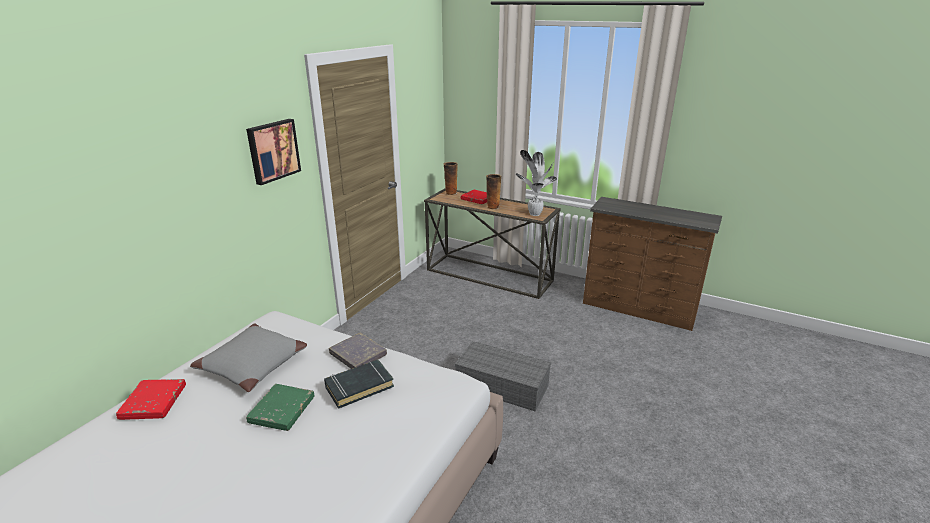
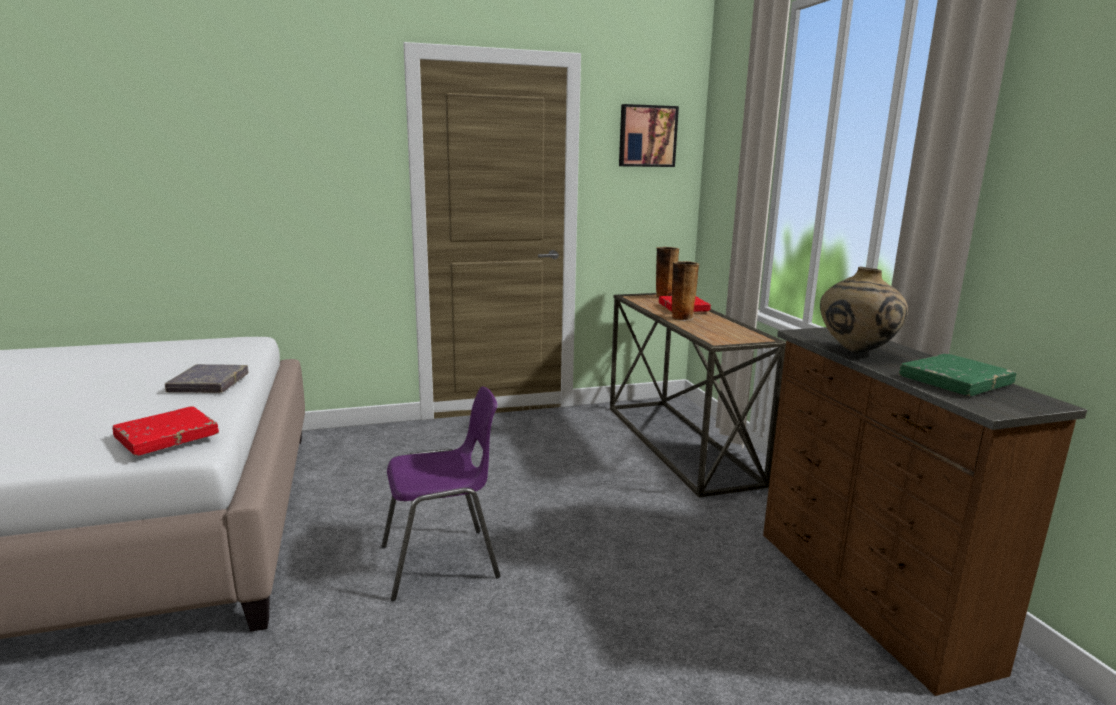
camera: 45 degrees right, 10 degrees down
(153, 402) = (50, 352): red book -> red book (167, 436)
(254, 365) = (146, 359): grey pillow -> none
(273, 150) = (330, 150): picture -> picture (647, 136)
(282, 410) = (61, 390): green book -> green book (954, 381)
(359, 386) = (131, 401): black book -> none
(503, 385) = (443, 562): grey storage box -> purple chair
(533, 214) = (722, 337): potted plant -> none
(635, 211) = (855, 352): none -> beige vase

